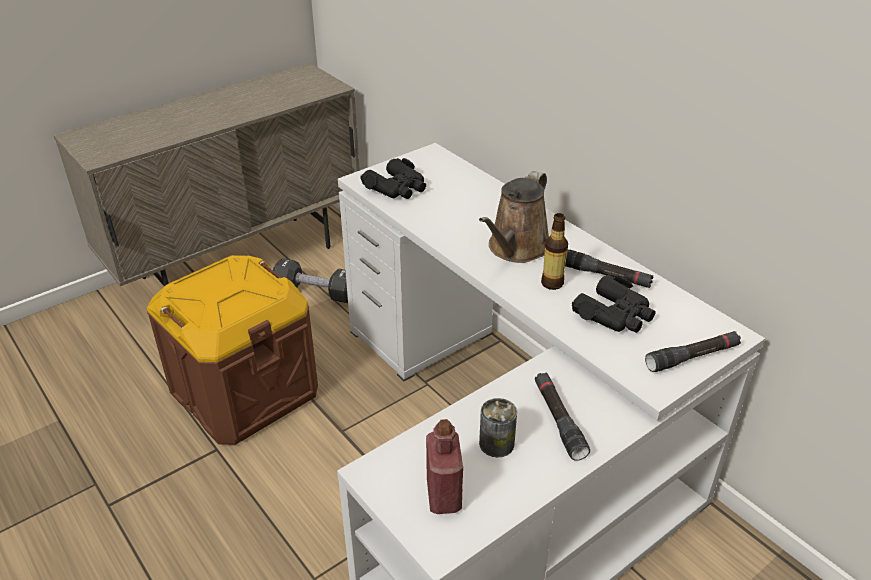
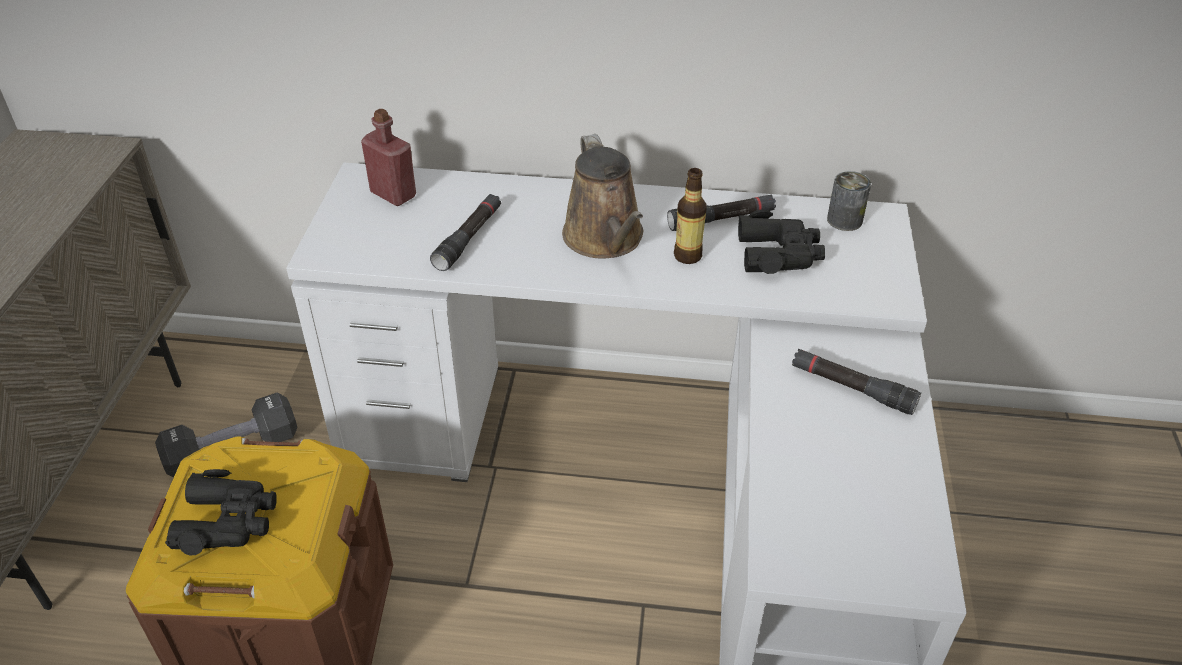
camera: 45 degrees left, 5 degrees up
(397, 188) = (380, 240): black binoculars -> black binoculars (228, 521)
(443, 495) = (866, 532): red bottle -> red bottle (393, 194)
(496, 443) = (837, 448): can -> can (844, 220)
(692, 357) = (885, 255): black flashlight -> black flashlight (468, 238)

